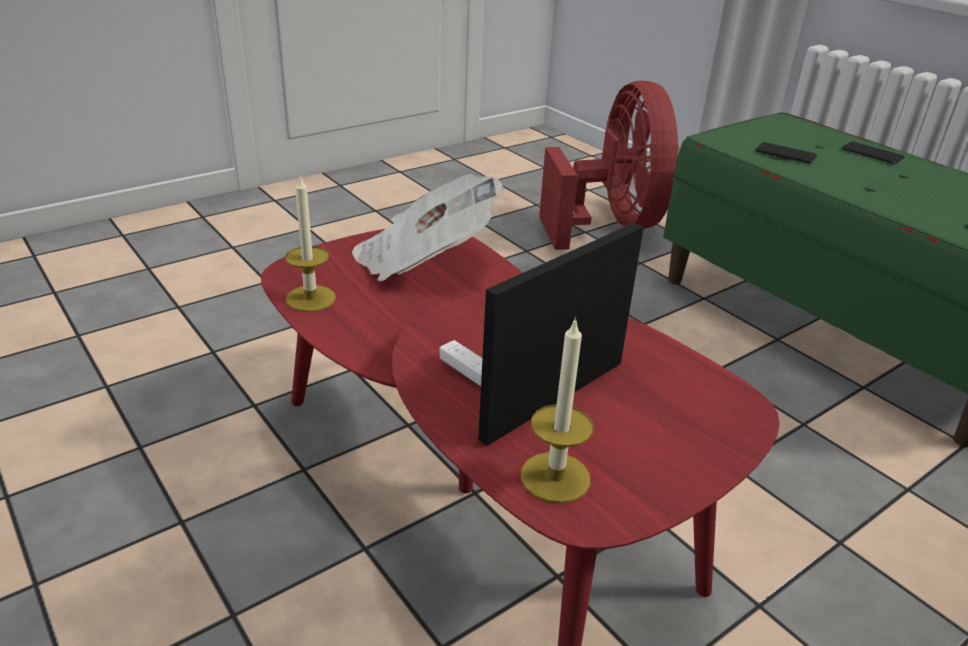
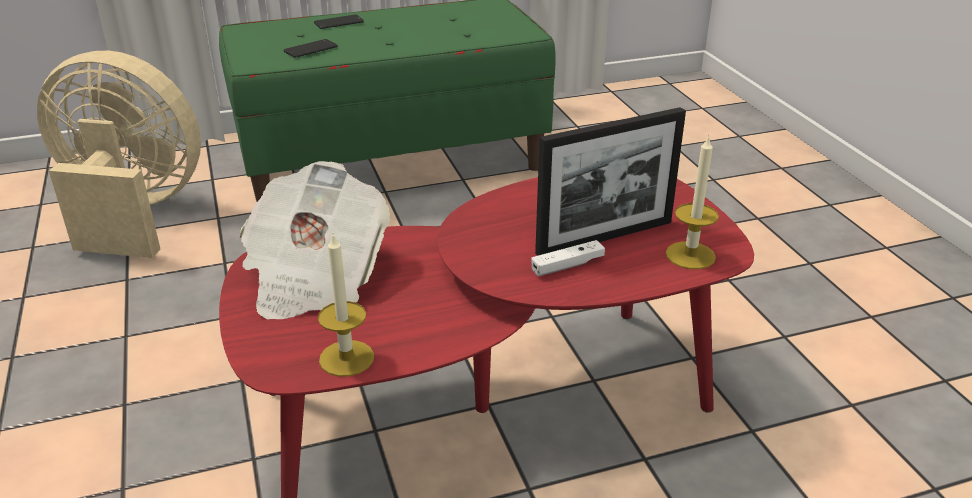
camera: 70 degrees left, 0 degrees up
(554, 399) = (605, 237): picture frame -> picture frame turned 90 degrees counterclockwise
(611, 225) = (132, 212): red fan -> beige fan

